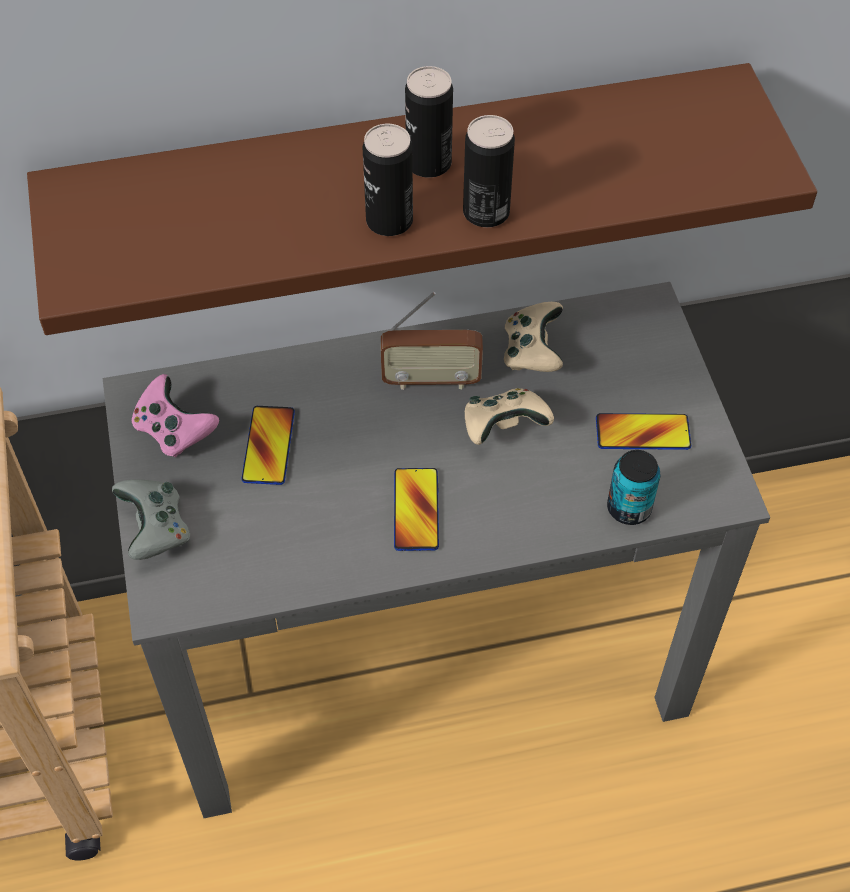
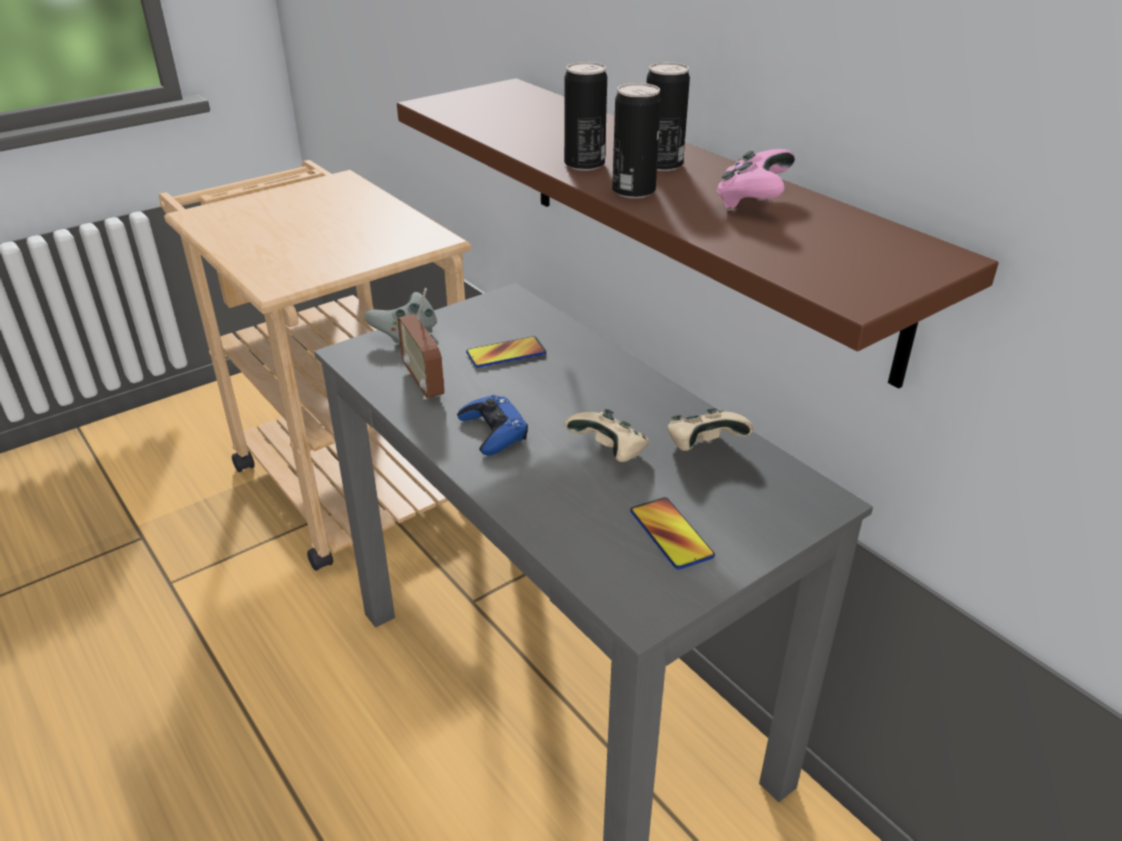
camera: 65 degrees right, 20 degrees down
(174, 431) = (491, 317): pink game controller -> pink game controller (752, 201)
(416, 510) = (493, 431): phone -> blue game controller
(431, 380) = (627, 404): radio -> radio (424, 383)
(629, 508) = (577, 547): can -> none

